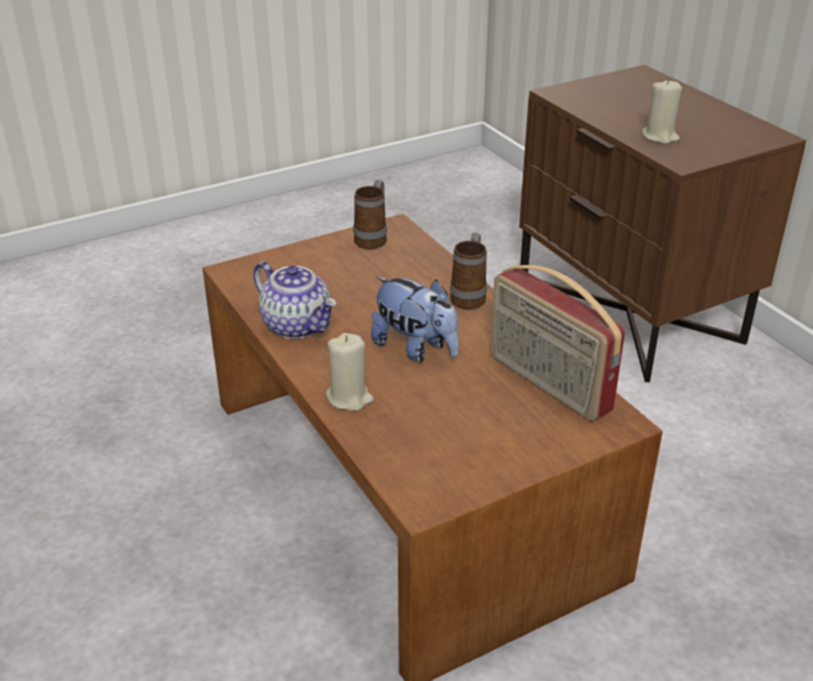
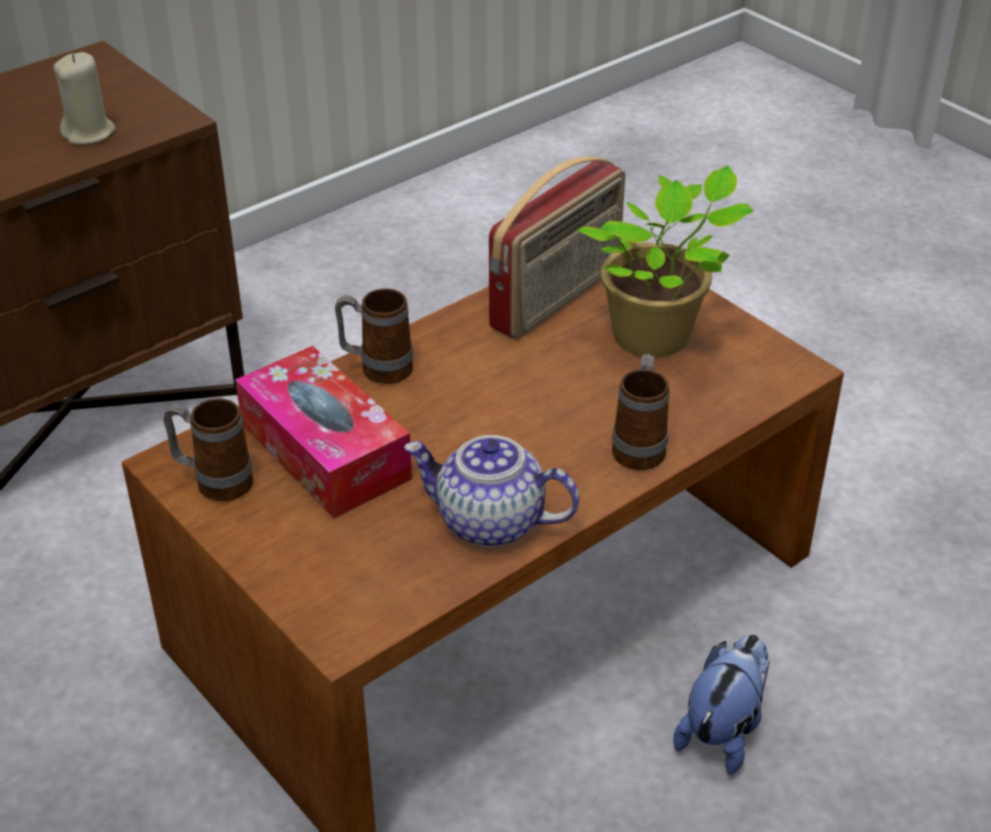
camera: 100 degrees left, 5 degrees up
(298, 325) = (489, 522): teapot -> teapot turned 105 degrees counterclockwise
(349, 398) = (640, 446): beige candle -> mug
(388, 273) = (325, 451): none -> tissue box
(415, 348) = (516, 403): plush toy -> plush toy (723, 731)
(483, 429) = (657, 338): none -> potted plant

